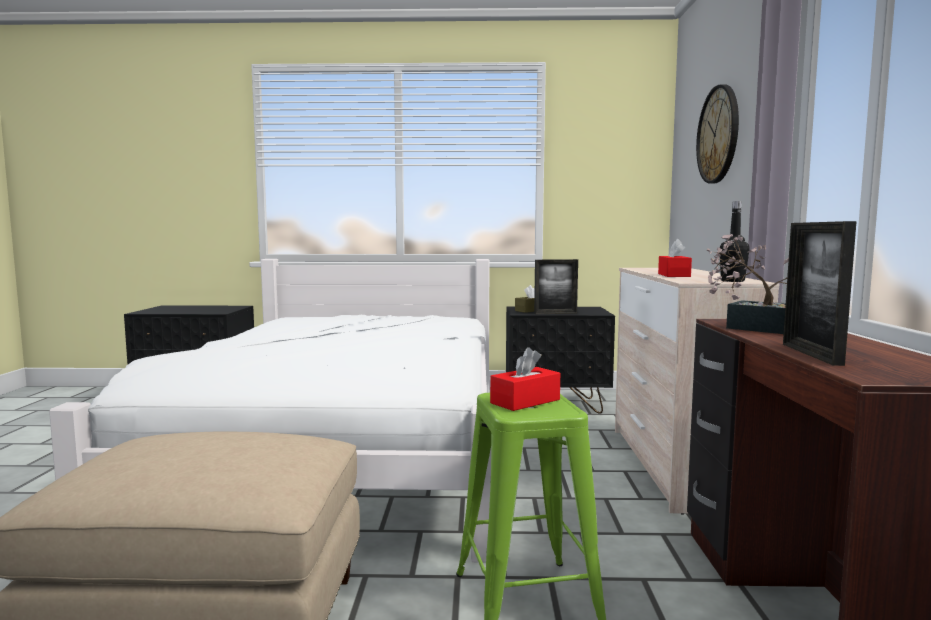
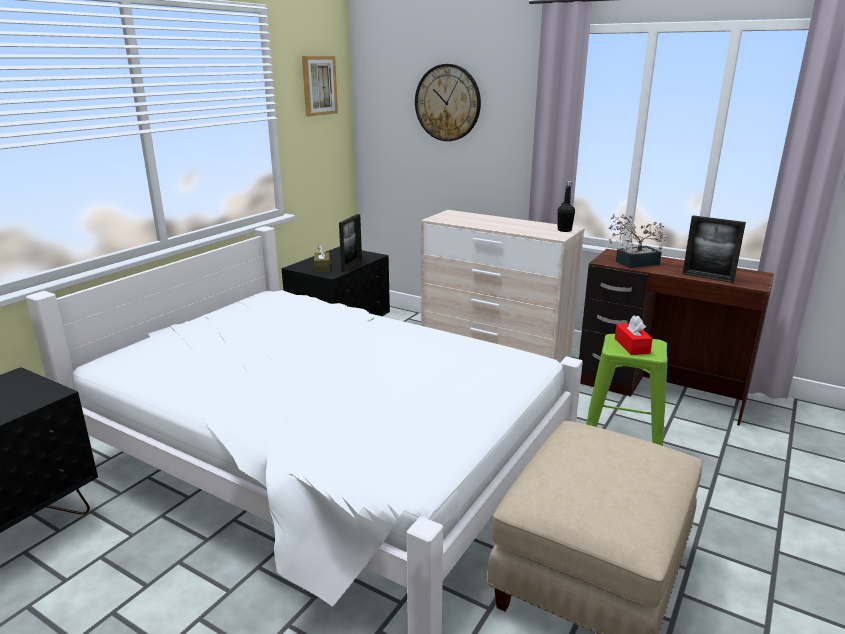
camera: 60 degrees left, 15 degrees up
(613, 137) = (319, 85): none -> picture
(673, 275) = (510, 228): red tissue box -> none

